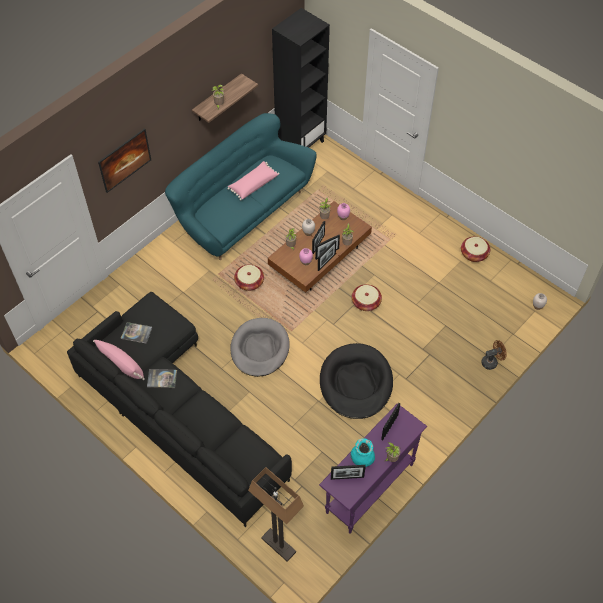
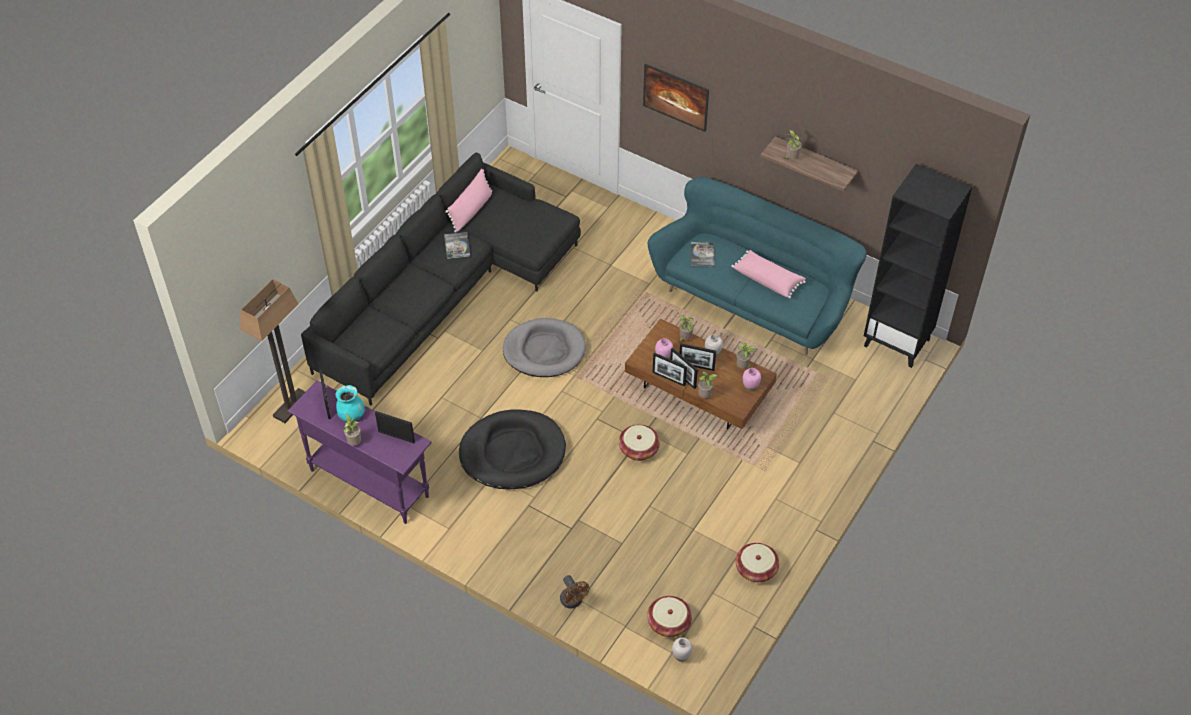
camera: 80 degrees right, 5 degrees down
(136, 333) = (514, 213): book -> book (702, 254)
(249, 282) = (641, 325): basket -> basket (669, 623)

